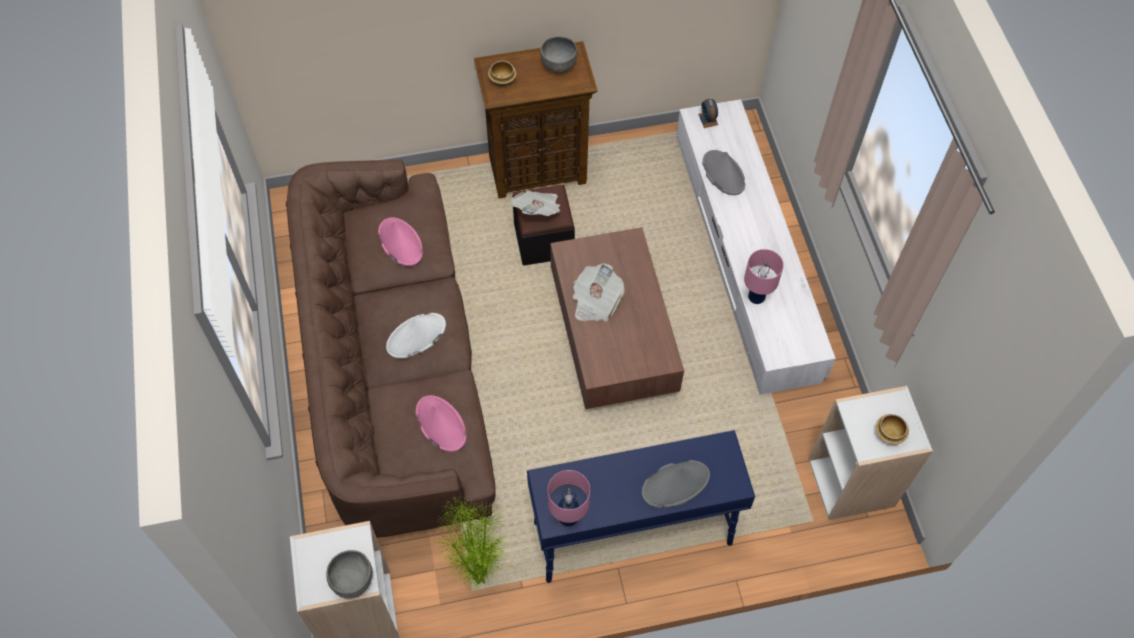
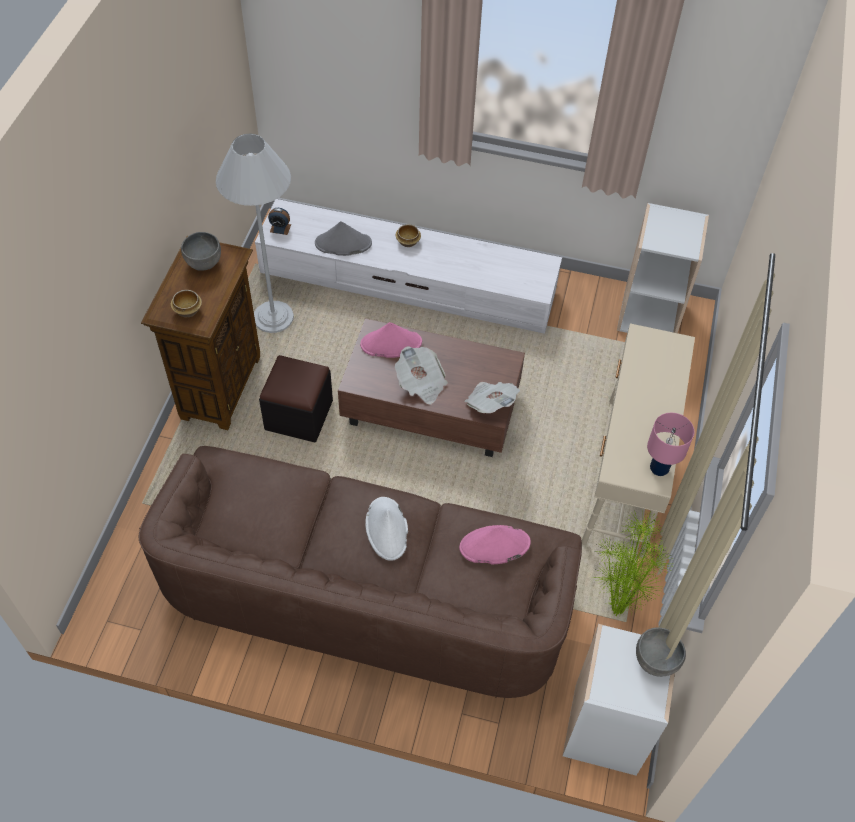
camera: 65 degrees left, 5 degrees down
(400, 242) = (270, 501): pink hat -> pink hat (391, 344)
(538, 210) = (296, 384): newspaper -> newspaper (490, 403)
(632, 531) = (624, 475): blue console table -> beige console table
(634, 172) = (273, 317): none -> white floor lamp
(675, 484) = (661, 382): grey hat -> none
(756, 297) = (478, 278): pink table lamp -> none
(890, 434) = (683, 231): bowl -> bowl (408, 241)

